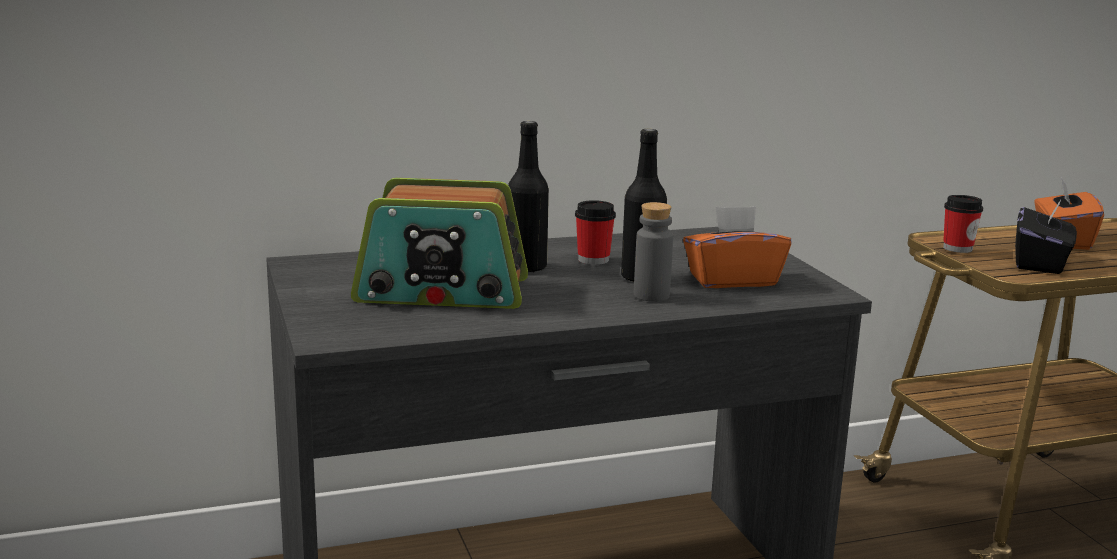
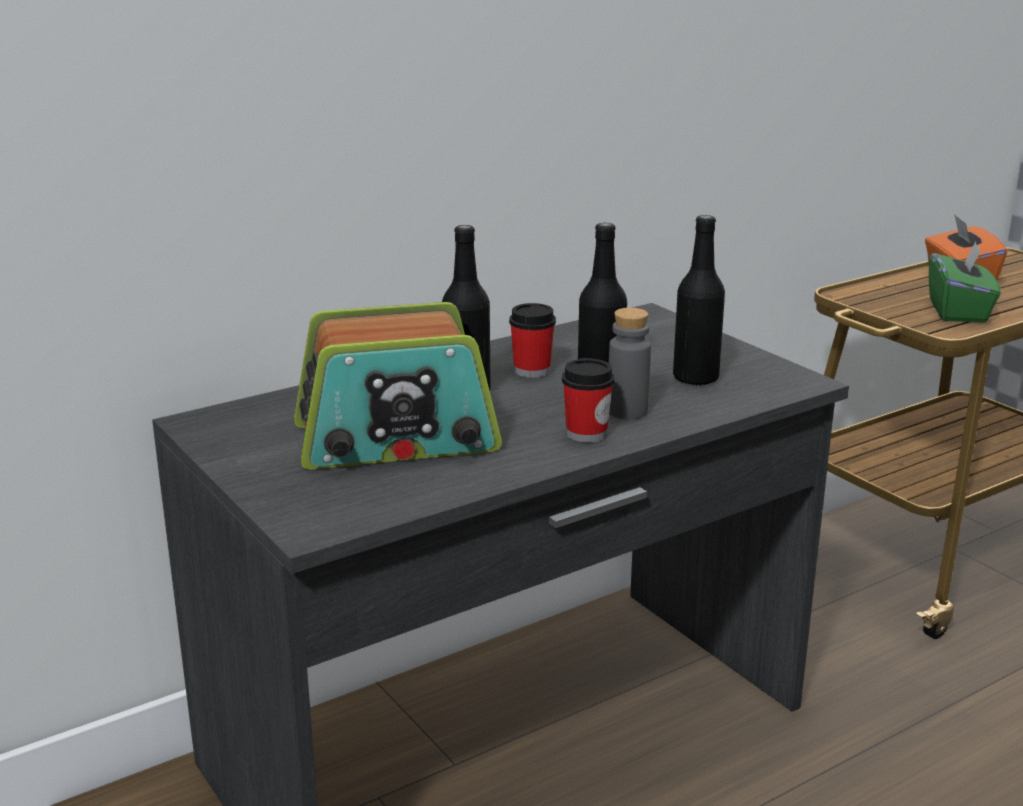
camera: 15 degrees left, 5 degrees up
(732, 280) = (695, 378): orange tissue box -> black bottle
(957, 248) = (873, 303): cup -> cup (586, 434)
(1040, 263) = (958, 311): black tissue box -> green tissue box

